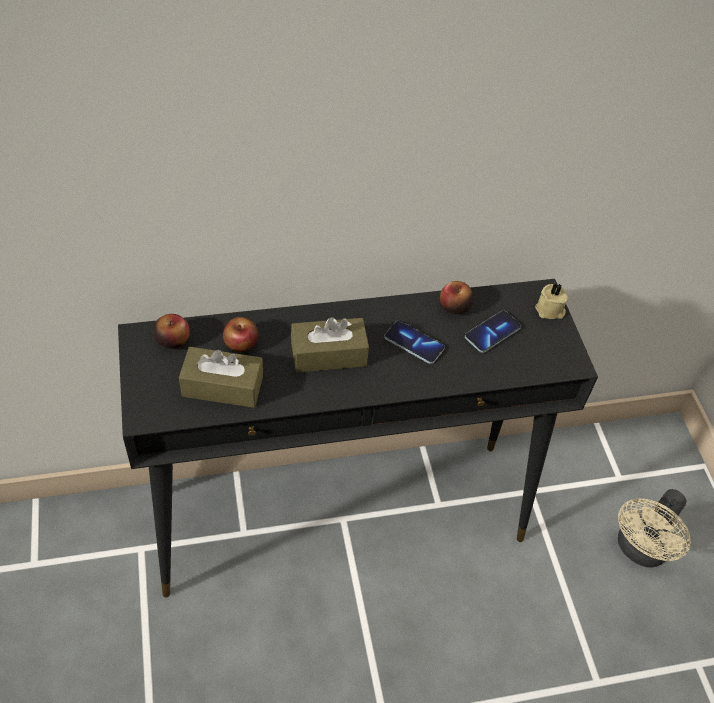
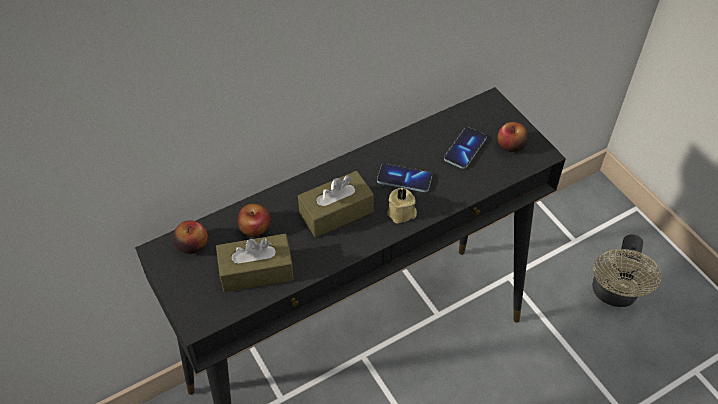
camera: 15 degrees left, 0 degrees up
(454, 306) = (423, 136): apple -> apple (511, 145)
(550, 310) = (503, 115): beige candle -> beige candle (402, 213)

